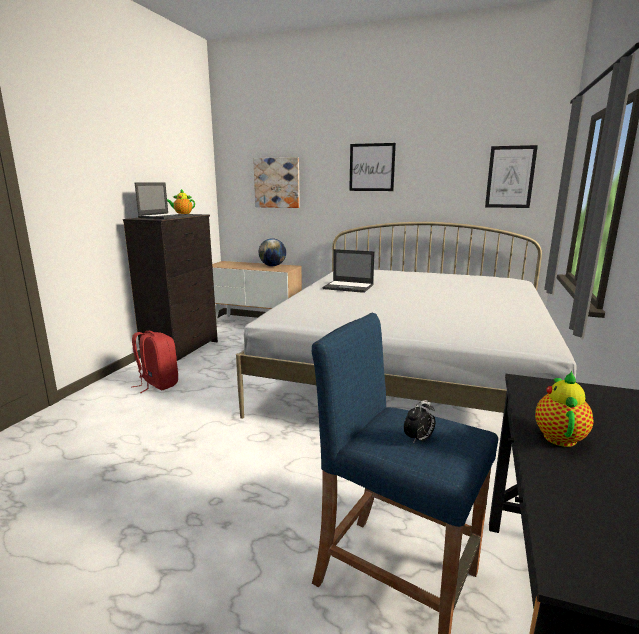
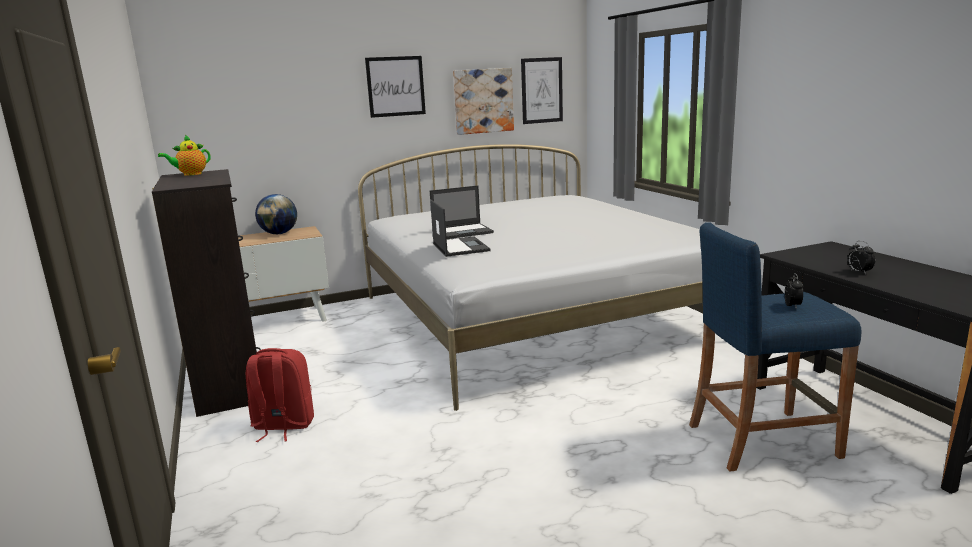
camera: 40 degrees left, 0 degrees up
(166, 217) = (197, 180): laptop -> laptop (460, 247)
(277, 183) = (262, 114): picture -> picture (483, 101)
(559, 436) = (858, 272): teapot -> alarm clock

